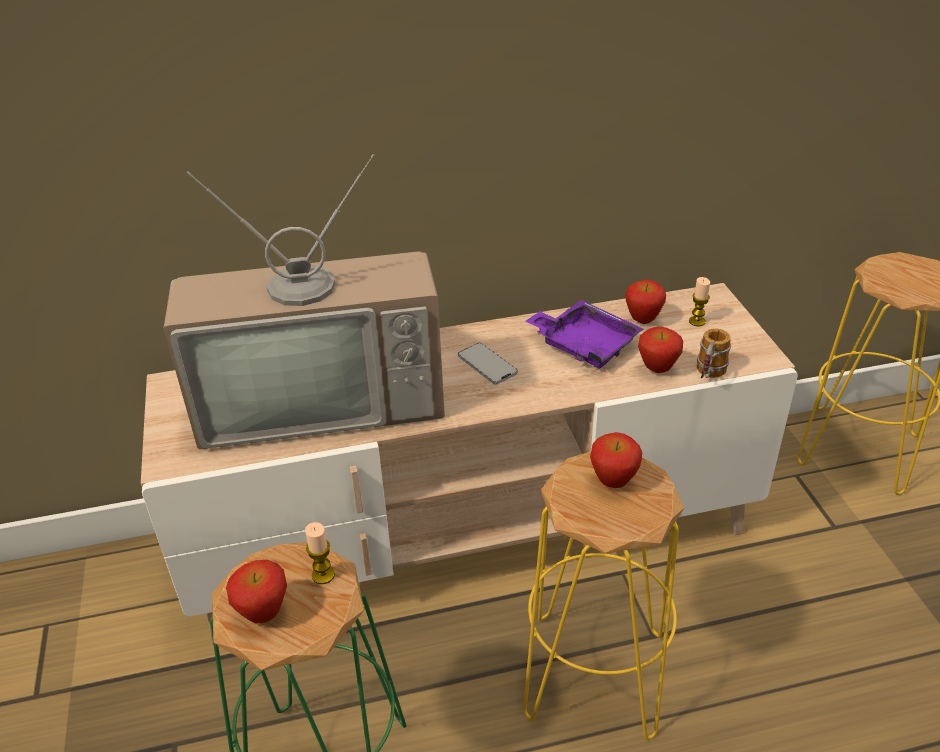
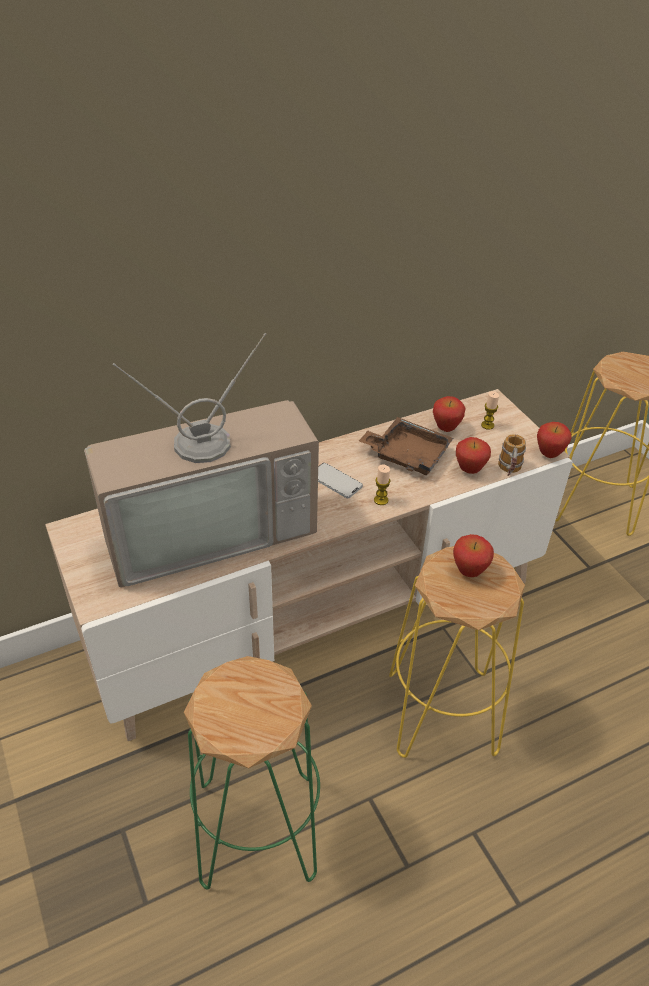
camera: 15 degrees left, 5 degrees up
(264, 614) = (236, 722): apple -> apple (549, 454)
(323, 575) = (271, 682): candle -> candle (381, 500)
(584, 344) = (407, 454): purple tray -> brown tray

